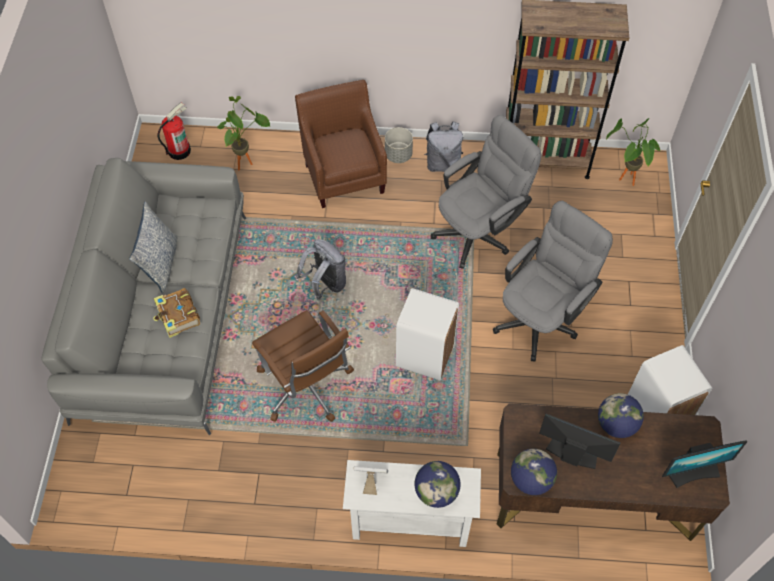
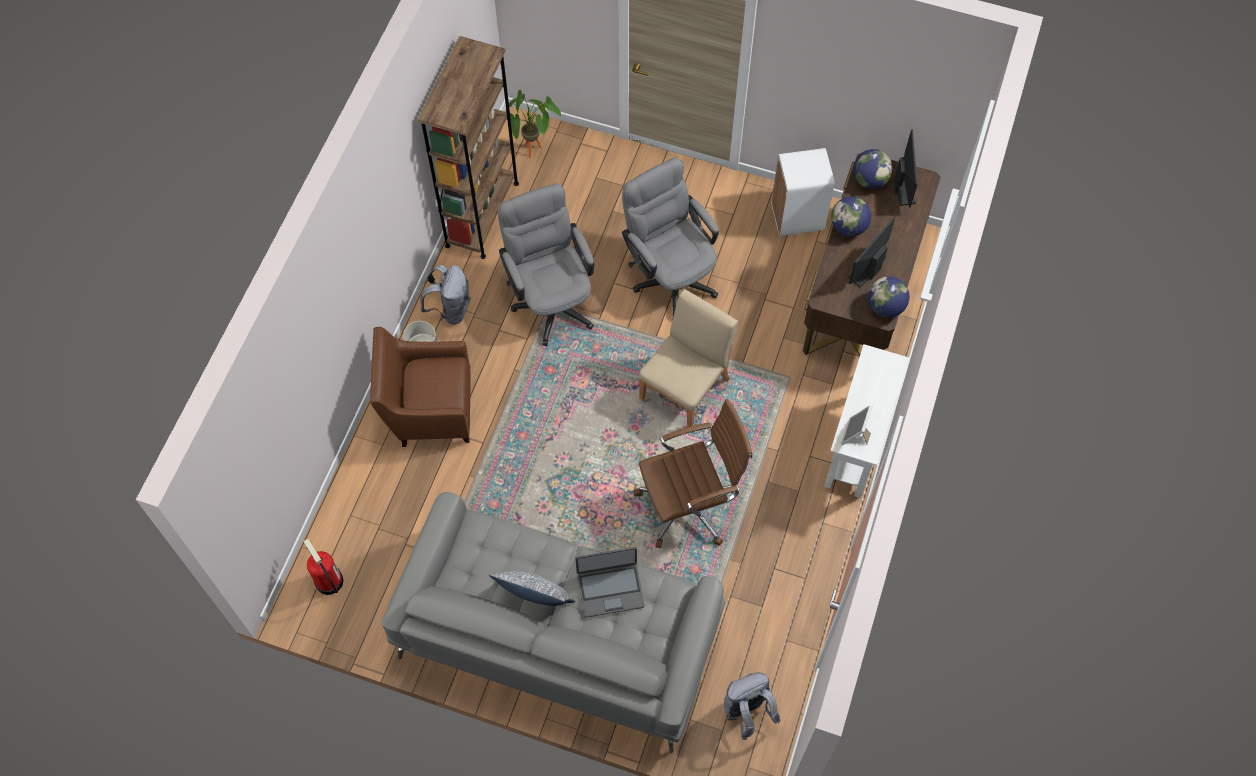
camera: 75 degrees left, 5 degrees up
(178, 316) = (610, 589): book -> laptop
(246, 162) = (374, 508): potted plant -> none
(325, 284) = (571, 460): grey backpack -> grey backpack (747, 712)
(425, 357) = (685, 388): white trash can -> beige chair
(436, 492) = (878, 384): globe -> globe (869, 180)

